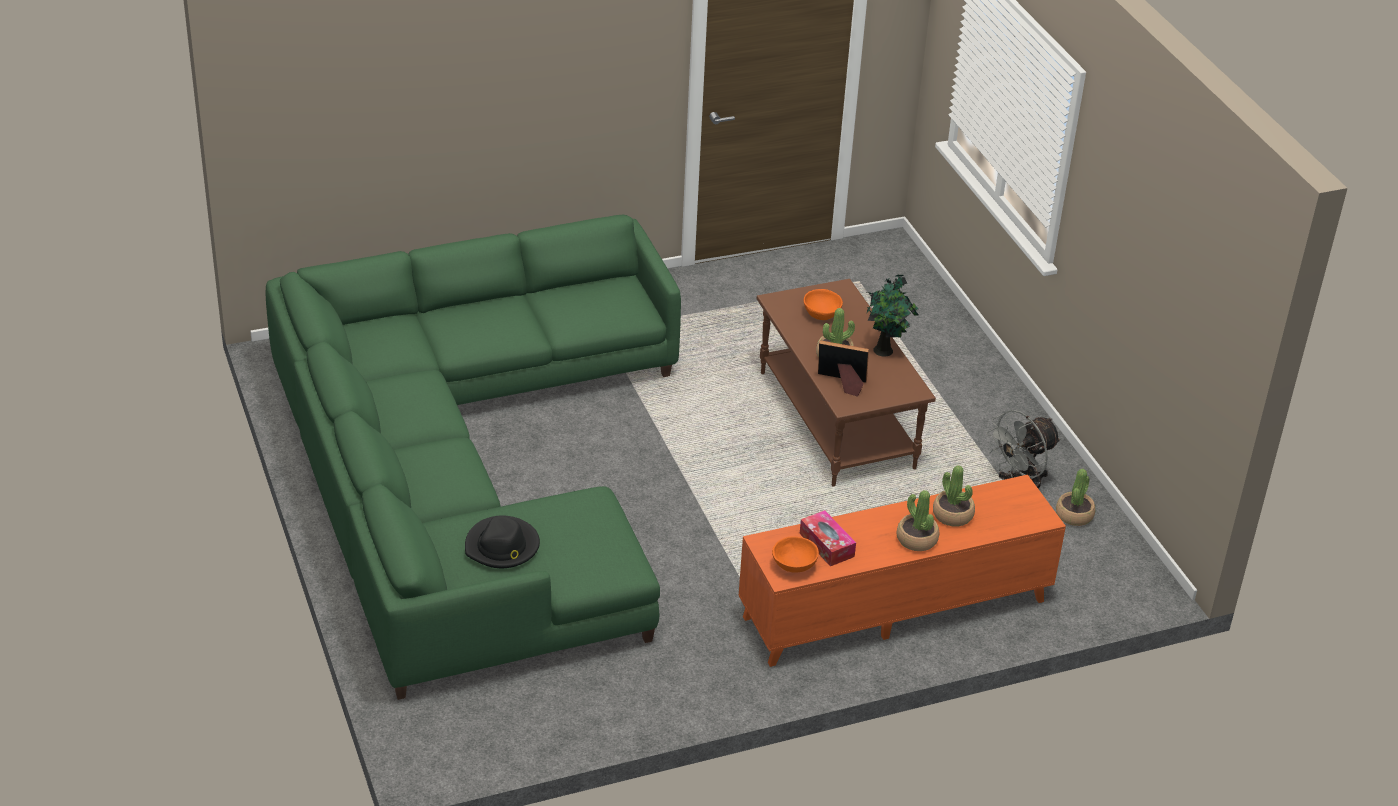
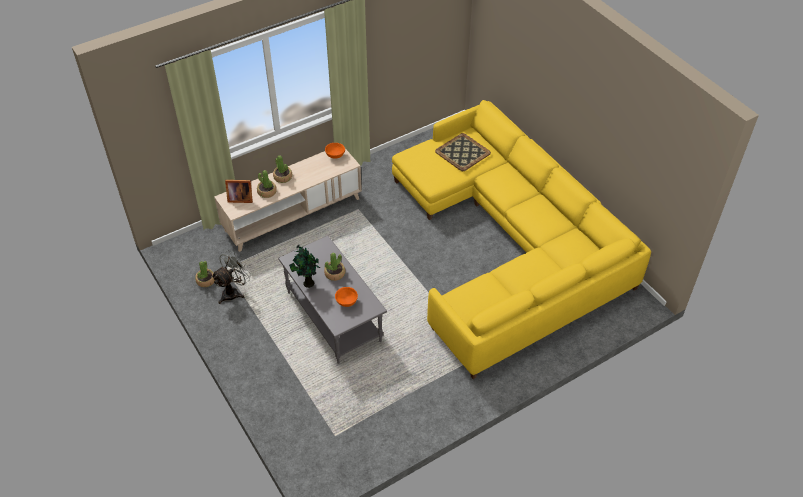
camera: 170 degrees right, 10 degrees up
(465, 471) = (510, 246): green sofa -> yellow sofa
(502, 546) = (462, 152): black hat -> tray
(826, 545) = (322, 167): tissue box -> none
(834, 420) = (334, 316): brown coffee table -> grey coffee table
(842, 384) = (328, 256): picture frame -> picture frame (239, 198)
(895, 609) = (292, 214): orange tv stand -> beige tv stand

